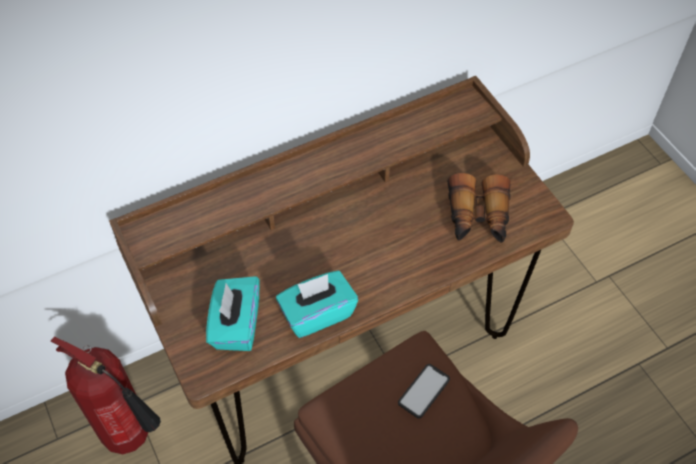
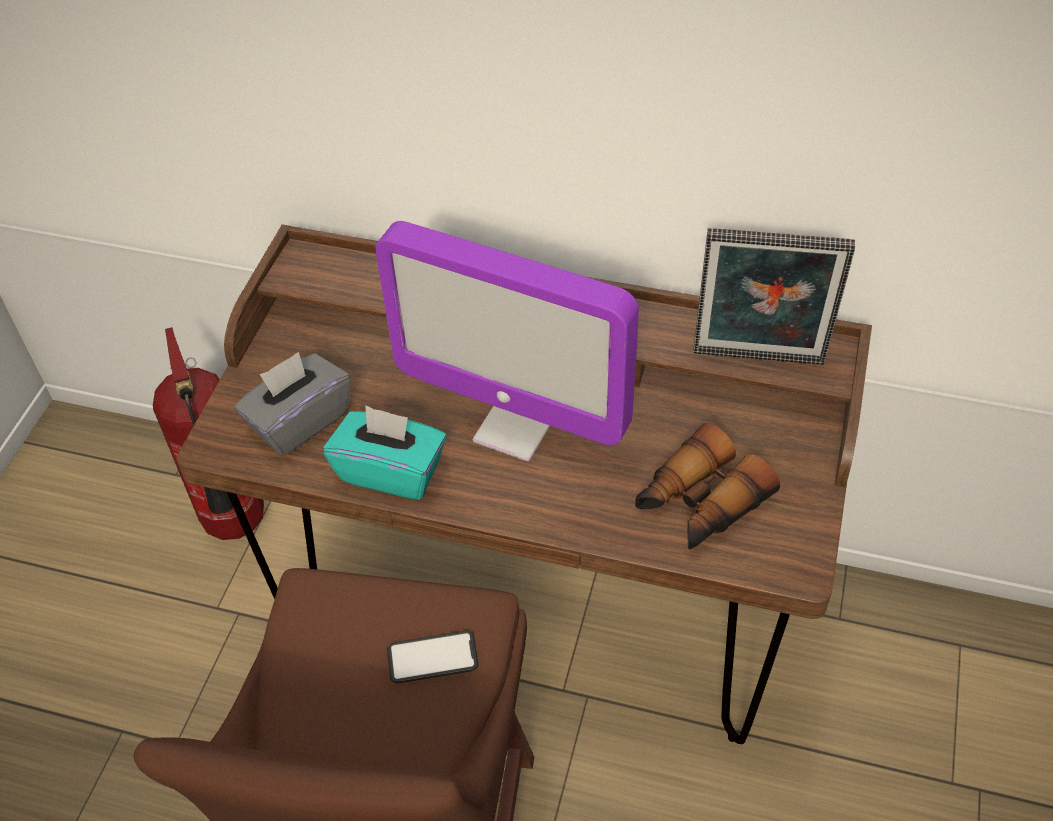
camera: 45 degrees right, 5 degrees down
(236, 325) = (299, 421): turquoise tissue box -> grey tissue box
(353, 244) = (515, 427): none -> monitor
(444, 127) = (758, 361): none -> picture frame

